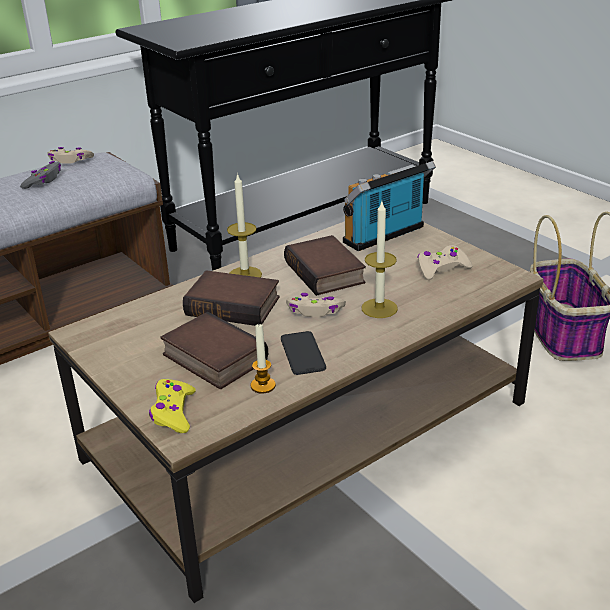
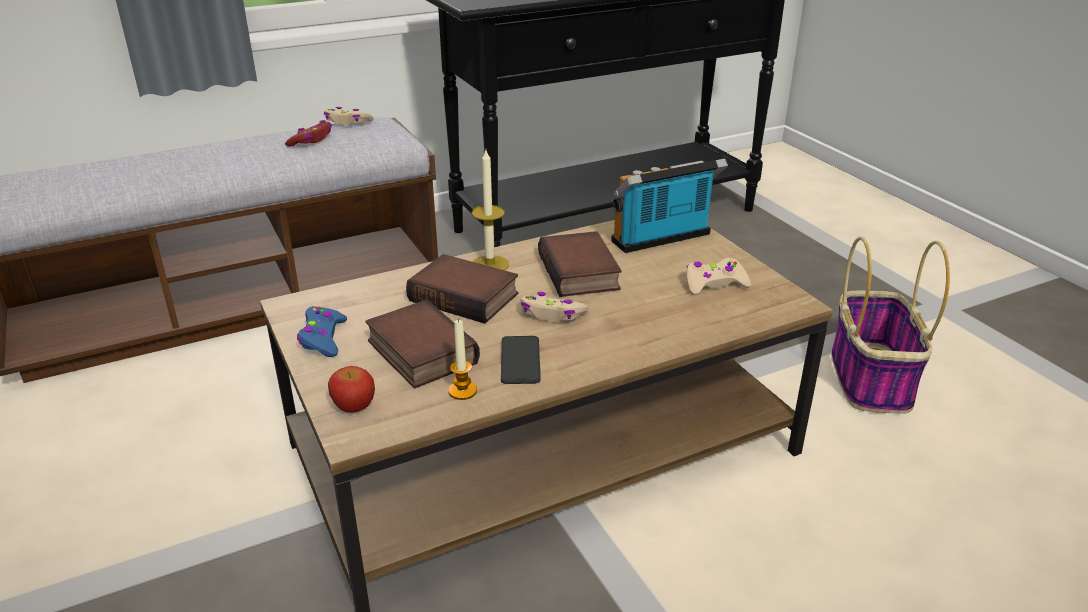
camera: 10 degrees right, 0 degrees up
(43, 181) = (311, 140): grey game controller -> red game controller
(121, 358) = (323, 338): none -> blue game controller
(173, 412) = (354, 407): yellow game controller -> apple
(379, 308) = (626, 320): candle -> none

